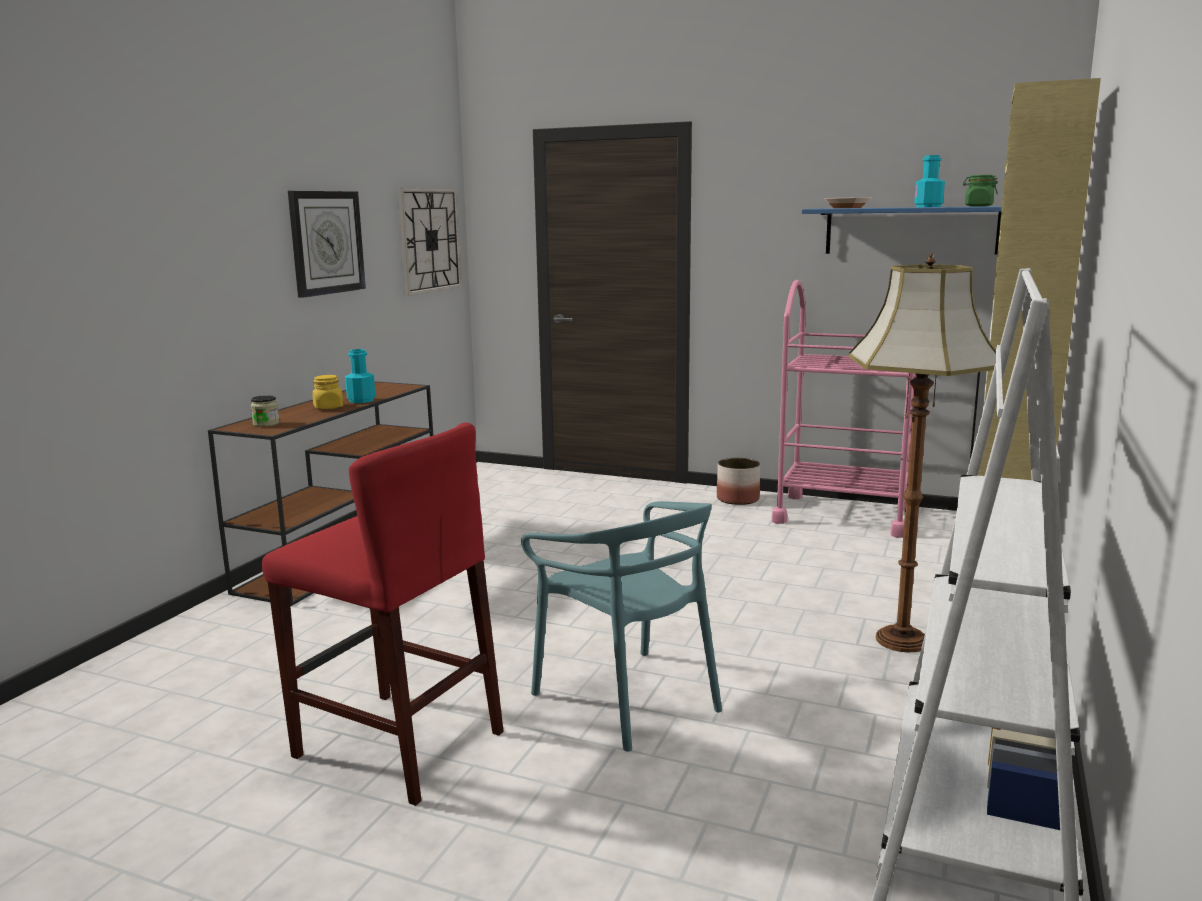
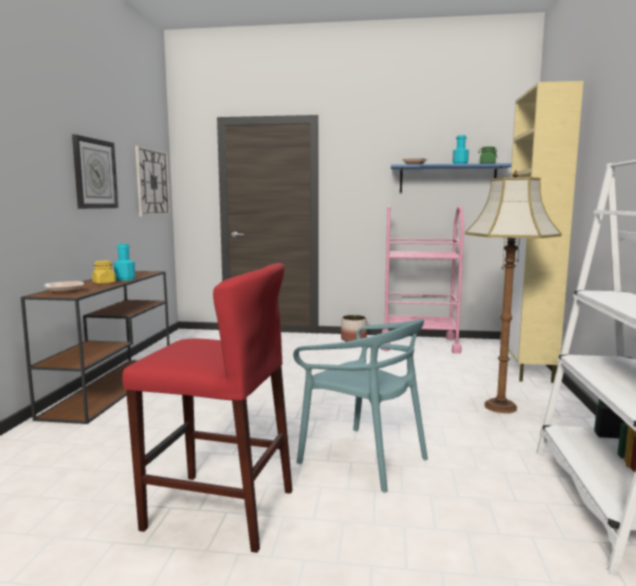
camera: 15 degrees left, 5 degrees down
(266, 424) = (65, 292): jar -> bowl

